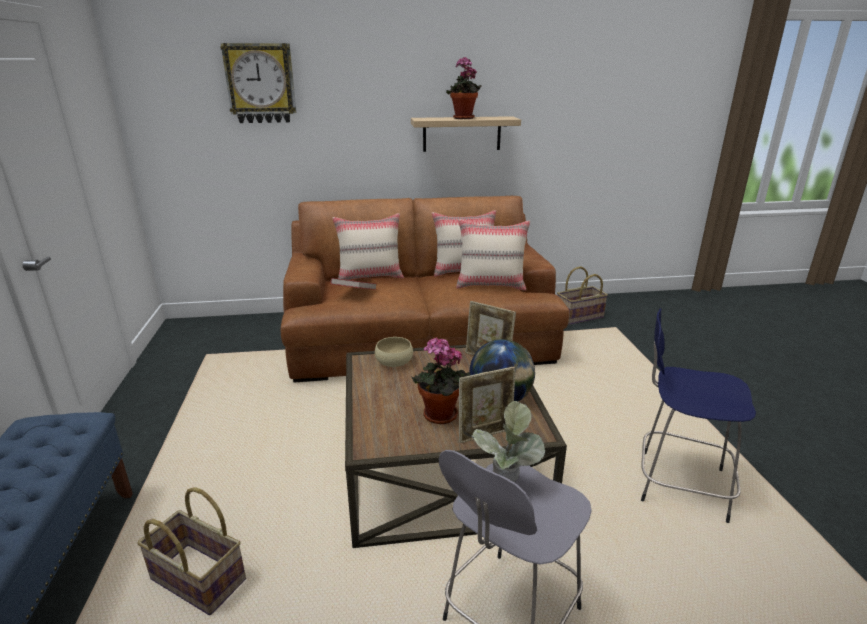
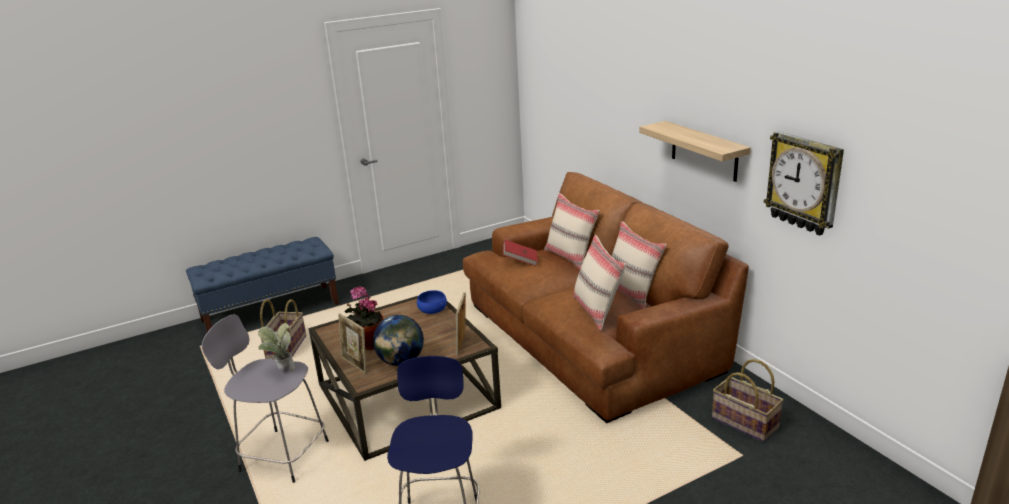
camera: 70 degrees right, 0 degrees up
(261, 84) = (578, 63): wall clock -> wall clock (804, 183)
(394, 361) = (432, 309): beige bowl -> blue bowl
(463, 118) = (687, 136): potted plant -> none

